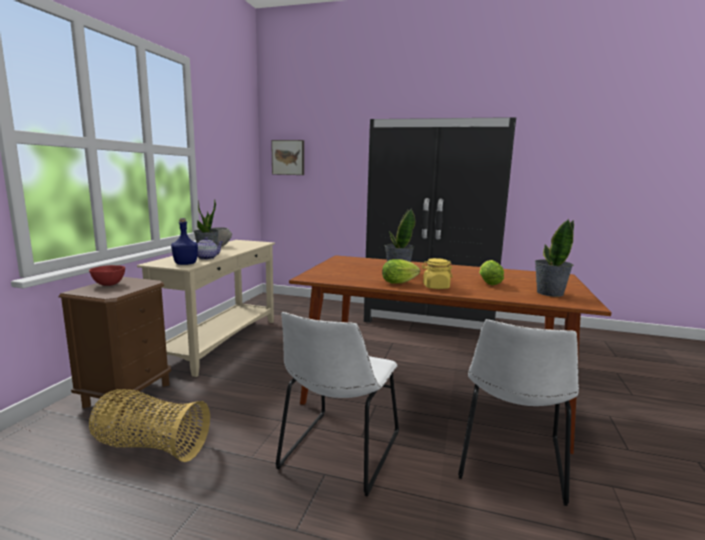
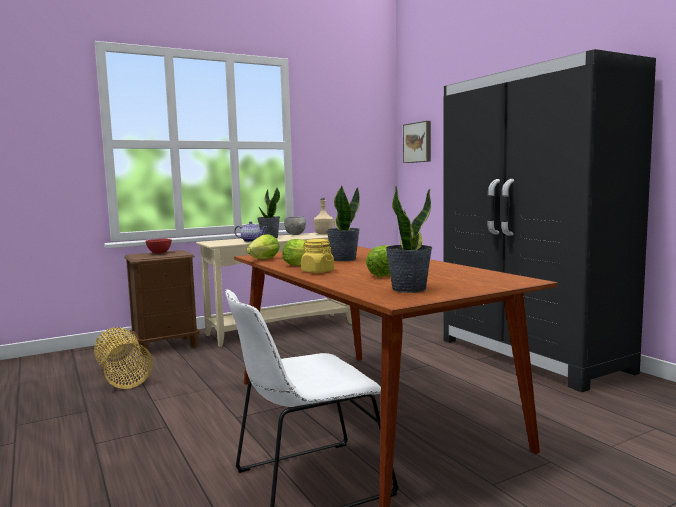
camera: 45 degrees right, 5 degrees down
(185, 263) = (223, 243): blue bottle -> none
(243, 243) = (323, 234): none -> beige bottle
(338, 281) = (262, 259): none -> lettuce
(338, 453) = (199, 420): white chair -> none

